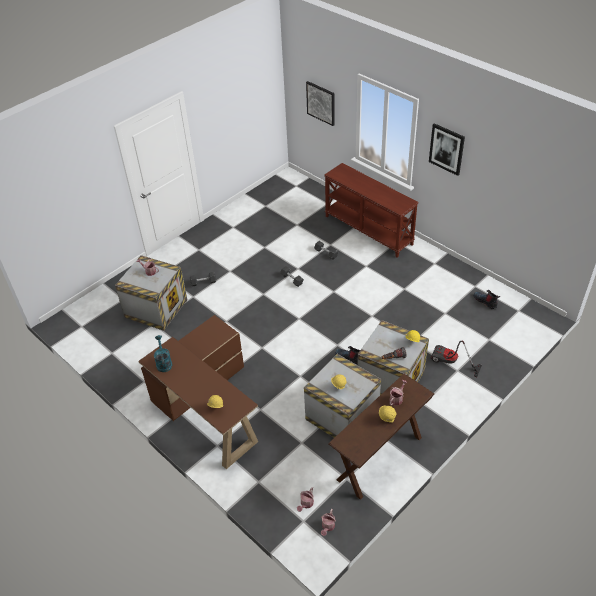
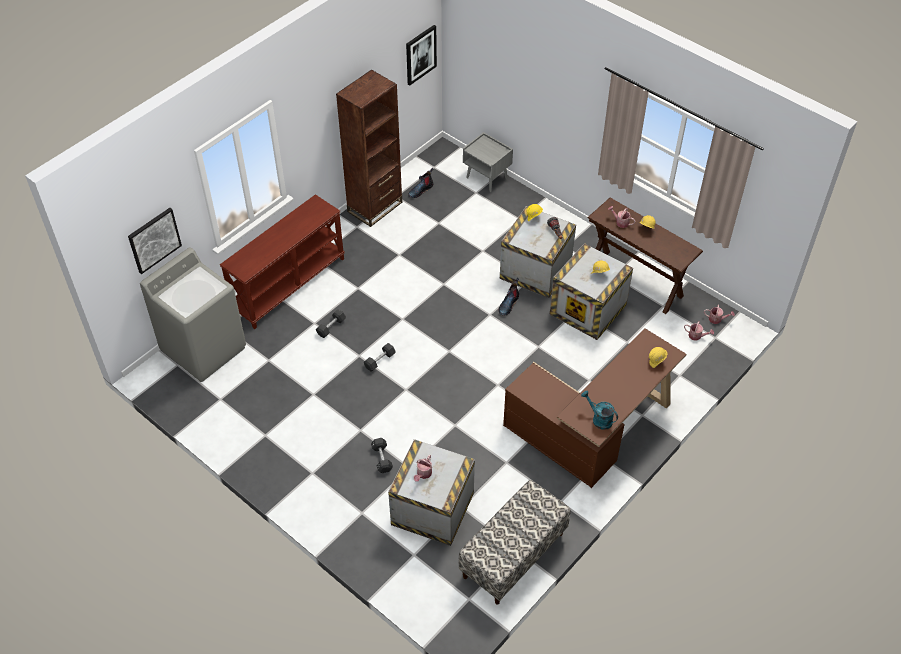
camera: 95 degrees left, 5 degrees up
(107, 351) = (513, 555): none -> bench
(163, 363) = (599, 419): turquoise watering can -> turquoise watering can turned 60 degrees clockwise
(309, 195) = (204, 349): none -> grey washing machine
(446, 149) = (312, 115): picture -> picture (420, 54)
(450, 363) = (510, 223): vacuum cleaner -> none
(459, 273) = (375, 207): none -> brown bookcase
(511, 348) = (487, 178): none -> grey nightstand

